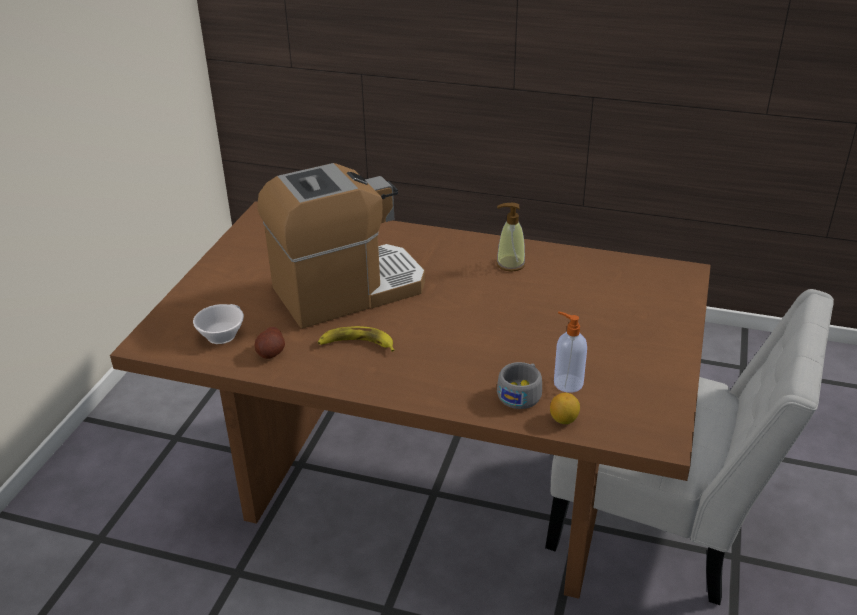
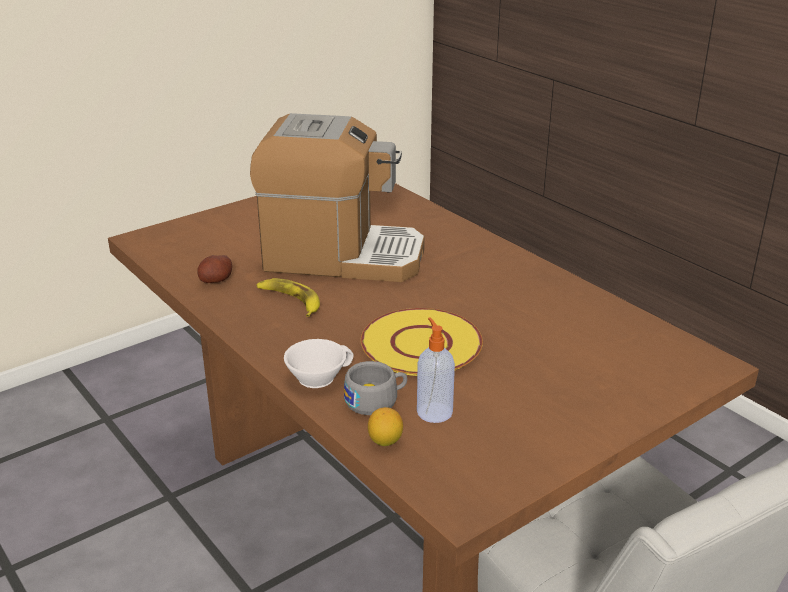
camera: 35 degrees right, 5 degrees down
(220, 334) = (199, 252): white cup -> white cup (317, 376)
(497, 337) = (421, 345): none -> yellow plate
(510, 264) = (522, 288): soap dispenser -> none

